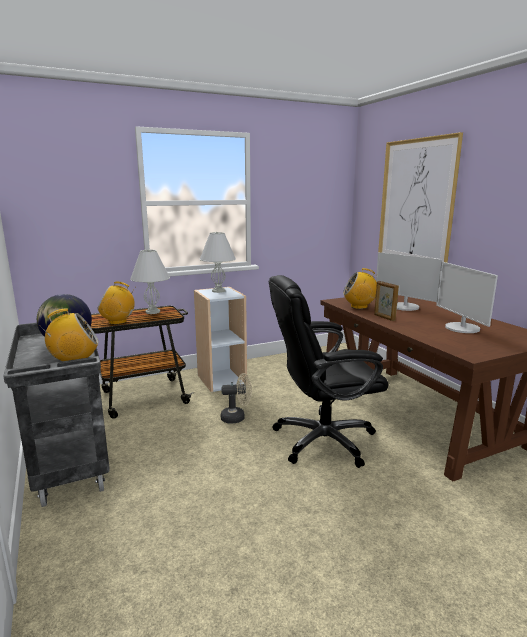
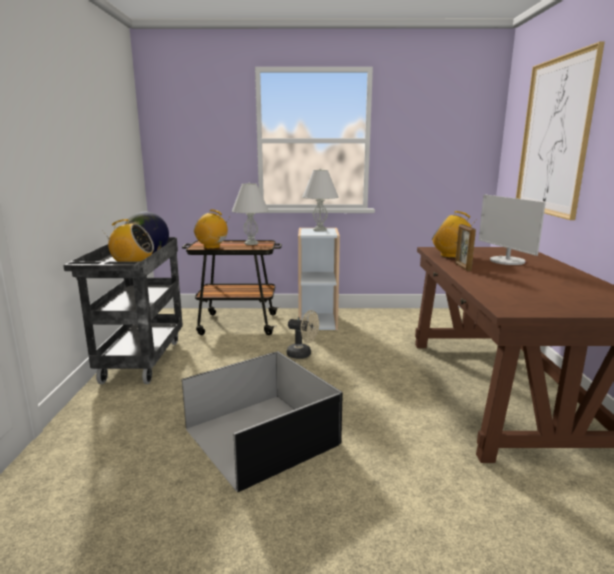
camera: 25 degrees right, 0 degrees up
(268, 512) = (260, 435): none -> black storage box
(324, 440) = (370, 390): black office chair -> none
(462, 328) = (545, 286): monitor -> none

